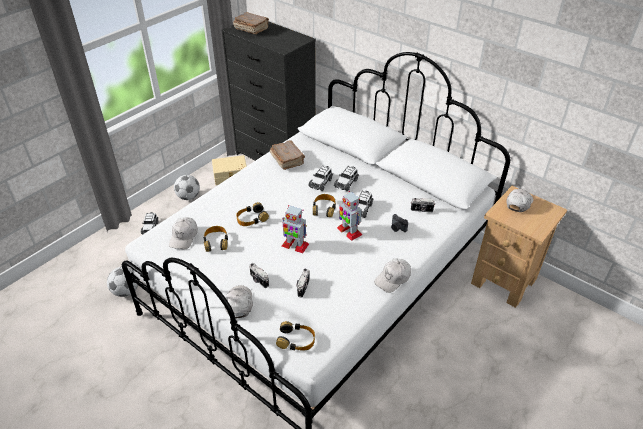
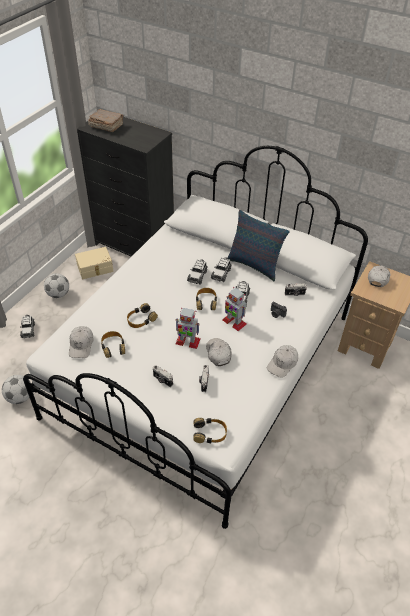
camera: 10 degrees left, 5 degrees up
(239, 304) = (149, 405): white cap -> white cap (218, 353)
(287, 160) = (160, 255): brown book -> none
(383, 179) = (254, 266): none -> blue pillow

